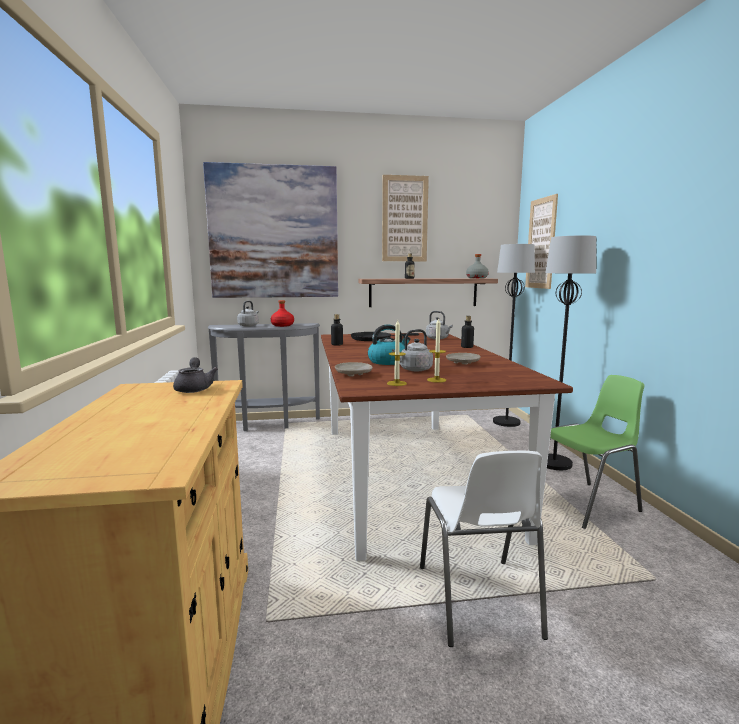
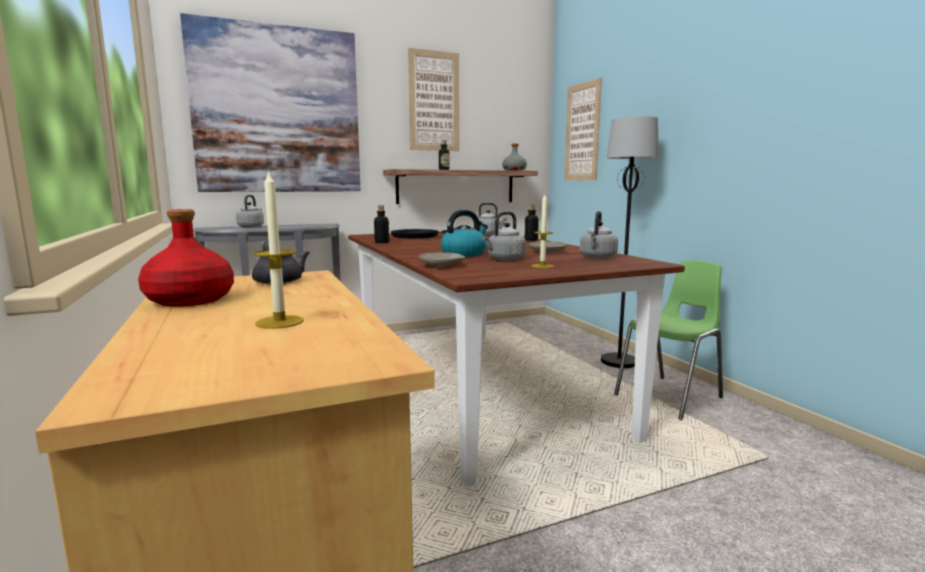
camera: 15 degrees left, 0 degrees up
(282, 325) = (295, 226): red bottle -> red bottle (189, 300)
(396, 383) = (503, 271): candle -> candle (279, 322)
(478, 601) = (618, 507): white chair -> none
(500, 372) = (597, 257): none -> grey kettle
(506, 422) = (552, 327): black floor lamp -> none

